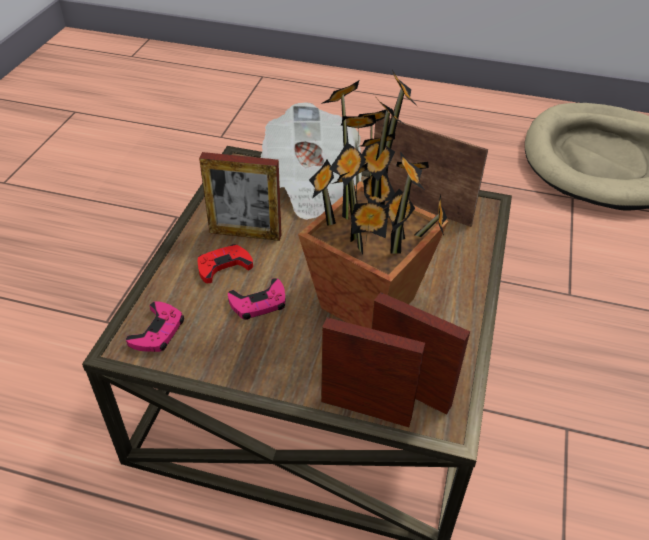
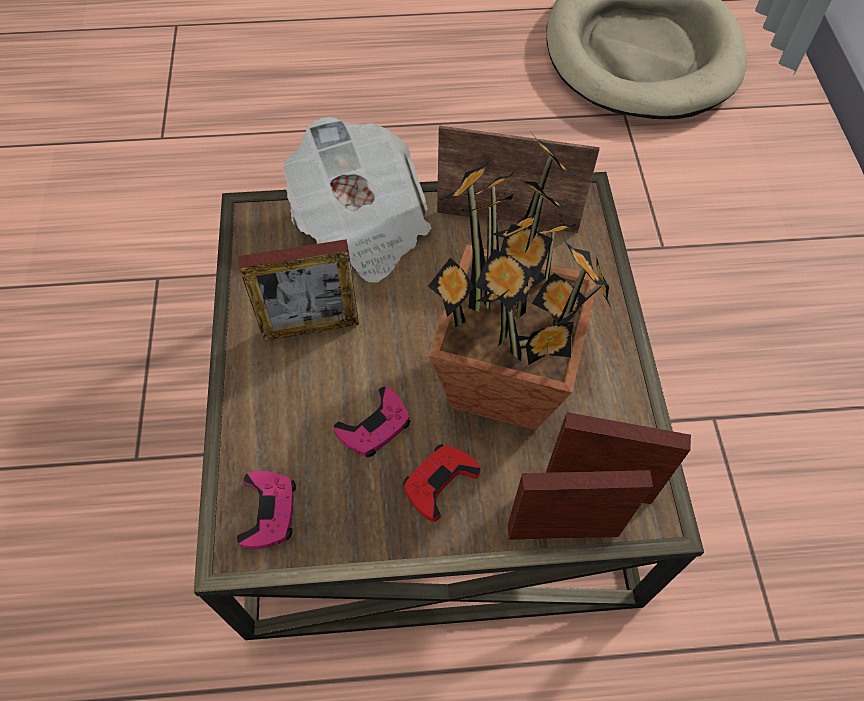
camera: 20 degrees left, 15 degrees up
(223, 266) = (306, 386): red game controller -> red game controller (439, 482)

